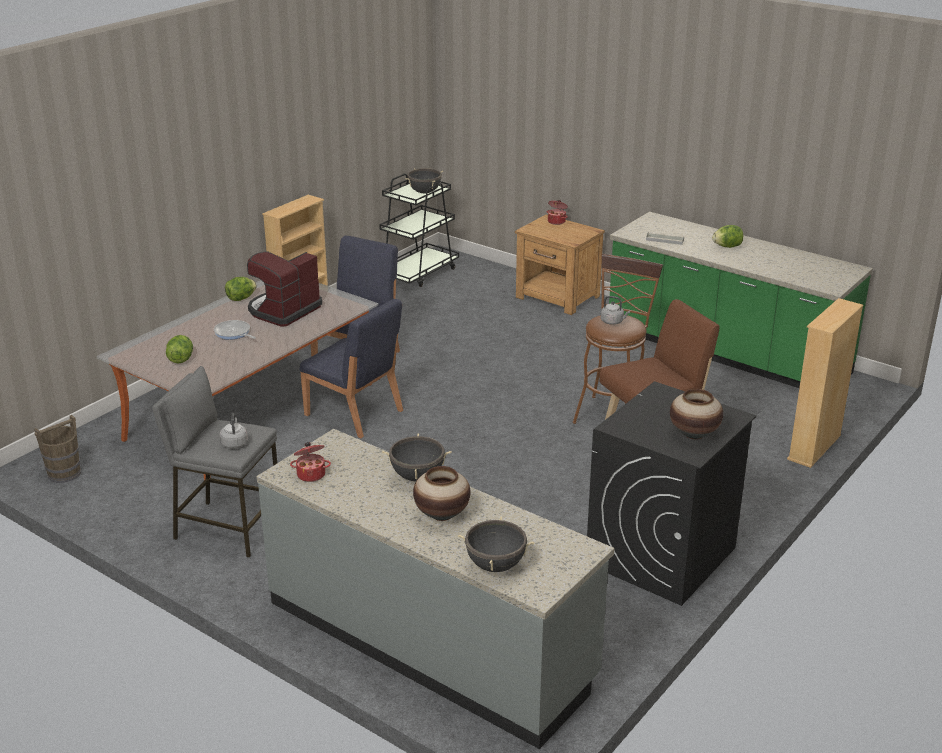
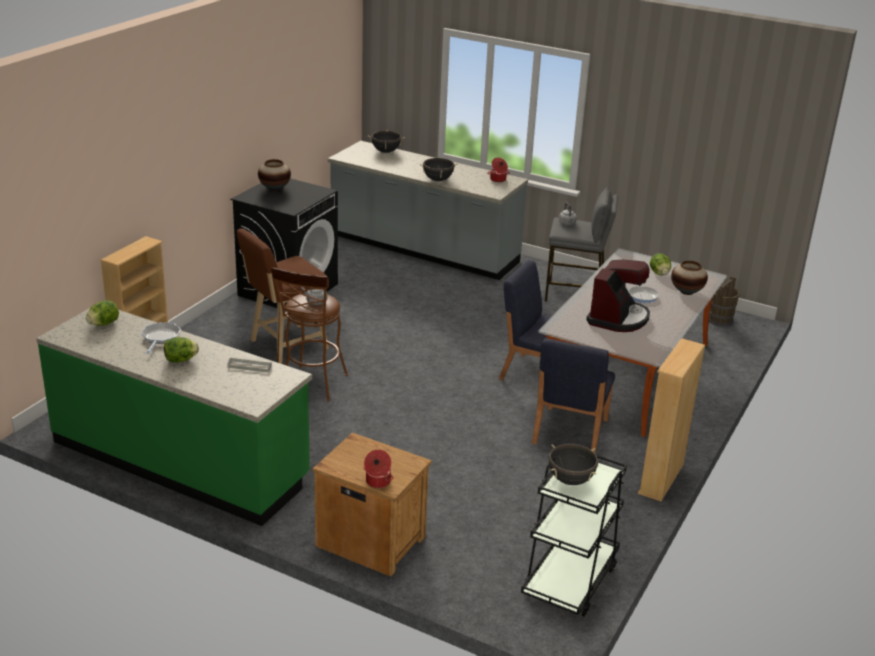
camera: 170 degrees right, 0 degrees up
(241, 298) = (667, 329): lettuce -> lettuce (103, 324)
(442, 515) = (418, 166): vase -> vase (686, 291)
(755, 263) = (160, 338): none -> frying pan

